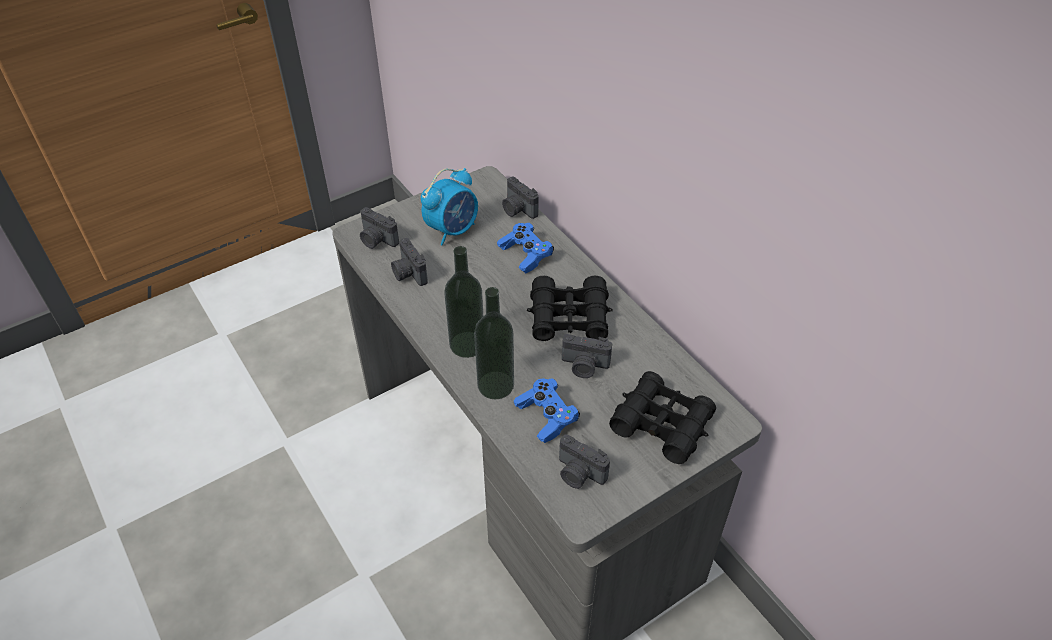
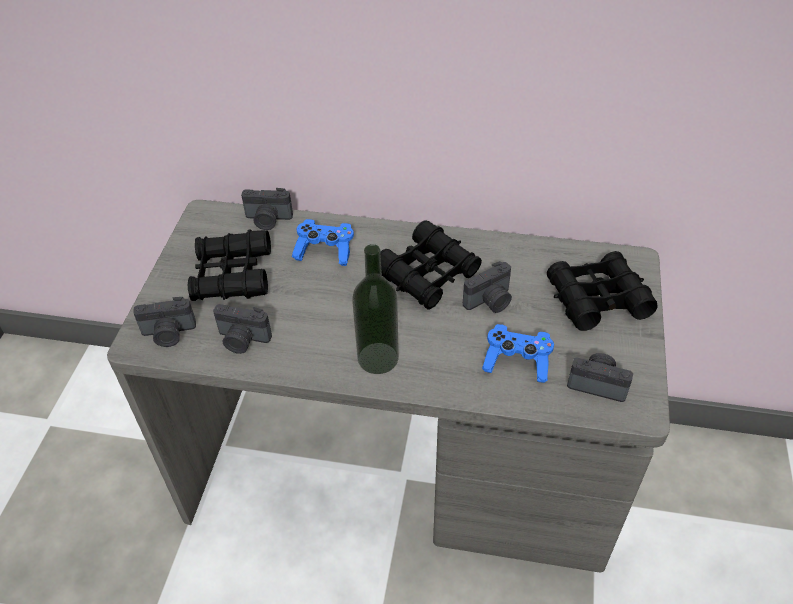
camera: 45 degrees left, 0 degrees up
(453, 230) = (232, 275): alarm clock -> black binoculars
(495, 385) = (446, 370): bottle -> none
(578, 474) = (597, 383): camera -> camera turned 150 degrees counterclockwise

